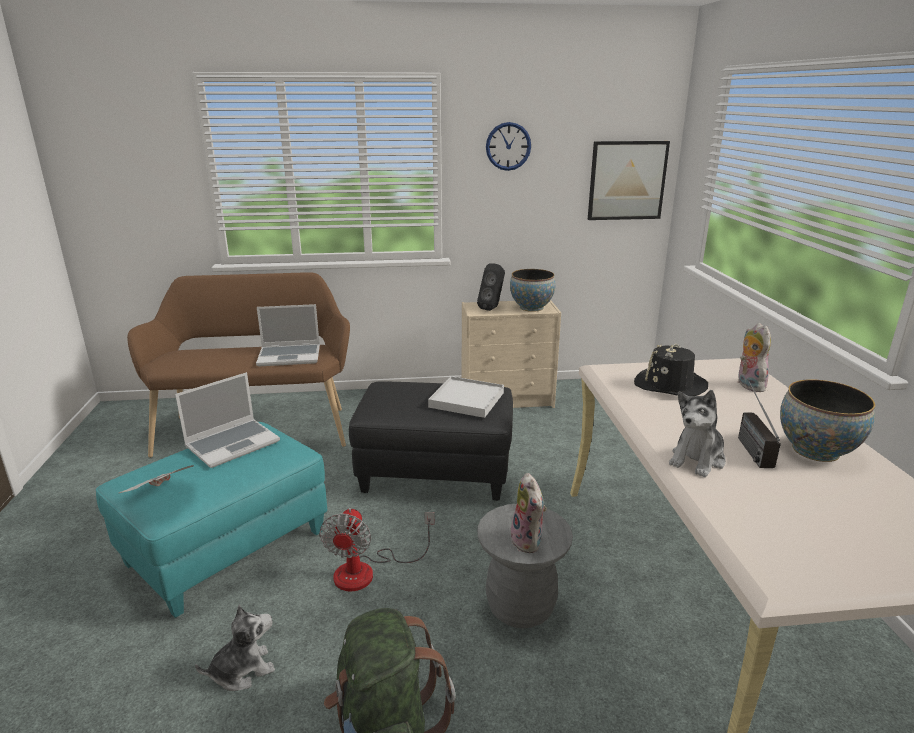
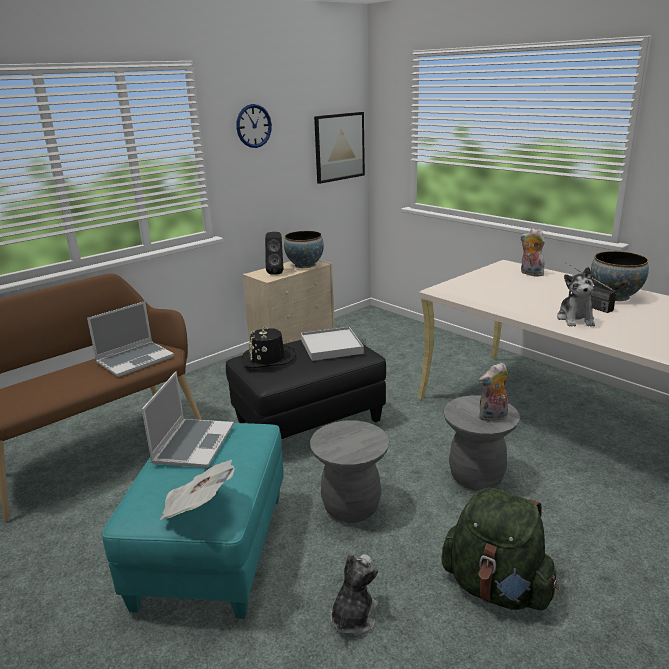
camera: 35 degrees left, 0 degrees up
(367, 571) = (351, 507): fan -> grey stool
(529, 542) = (493, 417): plush toy -> plush toy turned 120 degrees clockwise
(669, 385) = (493, 285): black hat -> black hat (268, 358)

